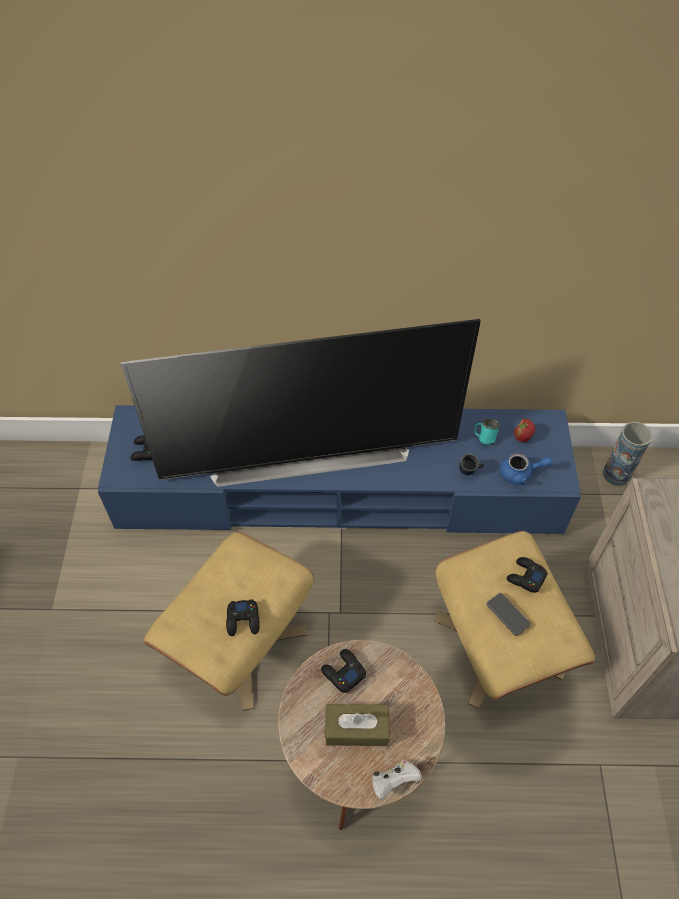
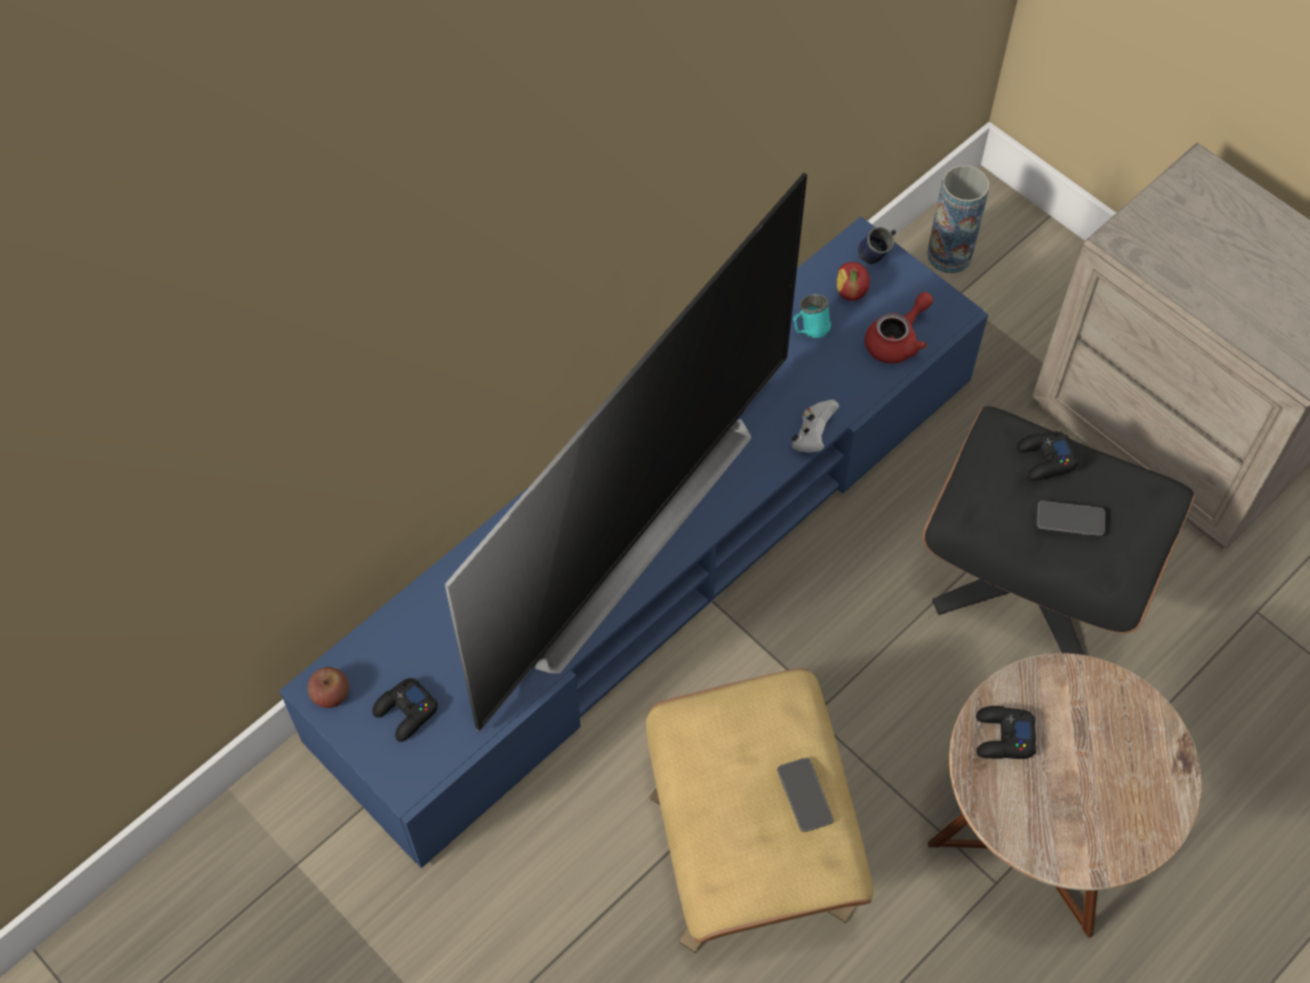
camera: 45 degrees left, 5 degrees up
(130, 421) = (331, 694): none -> apple
(243, 620) = (805, 795): black game controller -> phone
(357, 729) = (1083, 781): brown tissue box -> none
(393, 781) = (1175, 796): white game controller -> white game controller (813, 436)
(470, 472) = (840, 388): blue mug -> blue mug (877, 255)
(499, 645) = (1034, 577): beige ottoman -> black ottoman
(521, 473) = (897, 341): blue teapot -> red teapot

